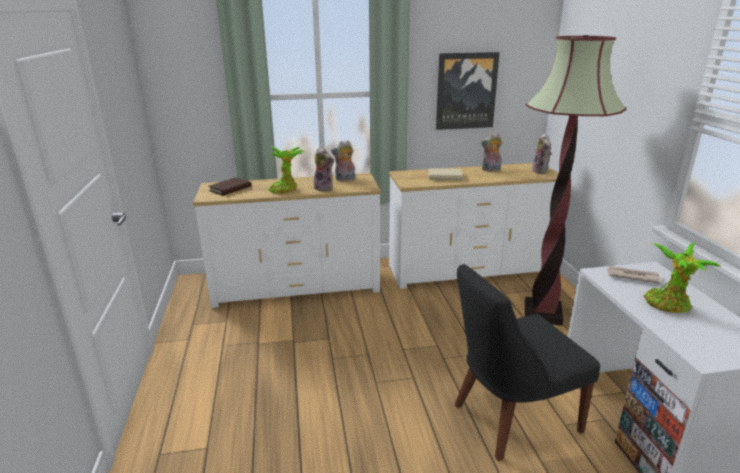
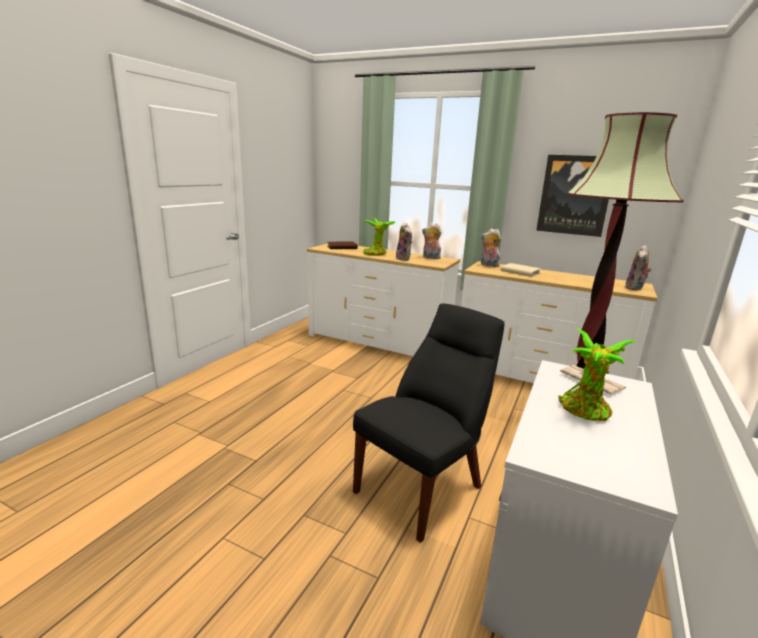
camera: 35 degrees right, 5 degrees down
(490, 170) = (578, 277): plush toy -> plush toy (488, 265)
(510, 419) = (423, 487): black chair -> black chair turned 120 degrees clockwise

